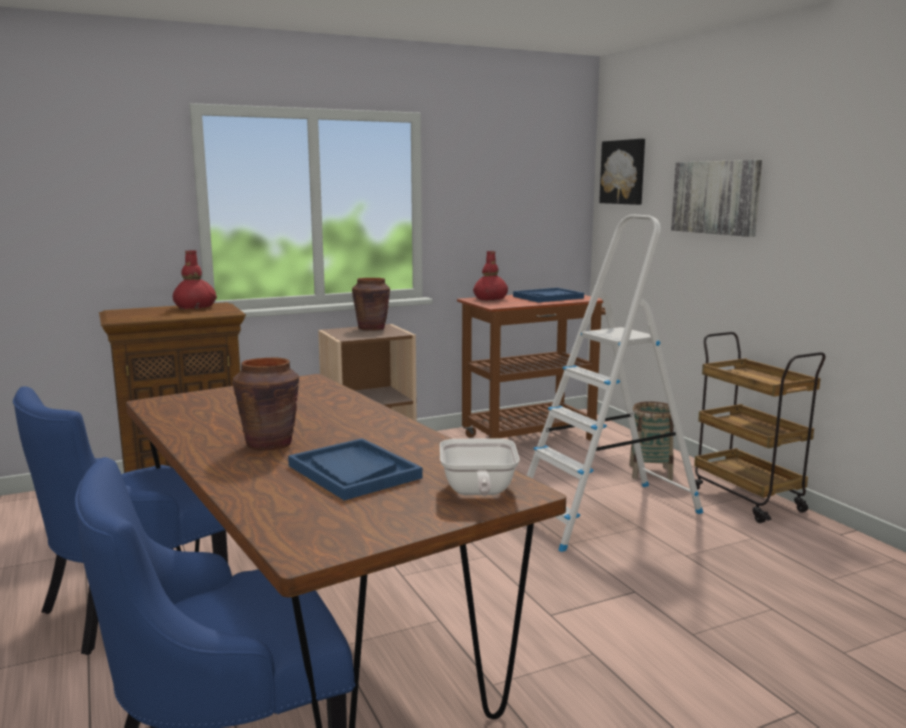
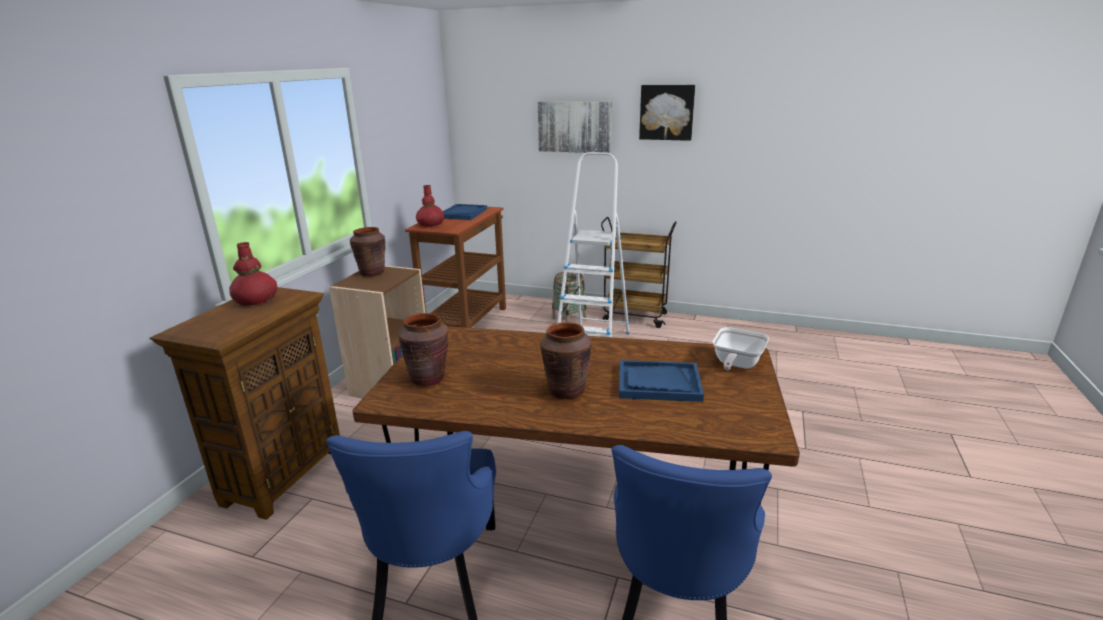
camera: 45 degrees left, 10 degrees up
(215, 401) = (428, 378): none -> brown vase
(477, 492) = (736, 364): frying pan -> frying pan turned 75 degrees clockwise
(624, 172) = (481, 107): picture -> picture (667, 112)

